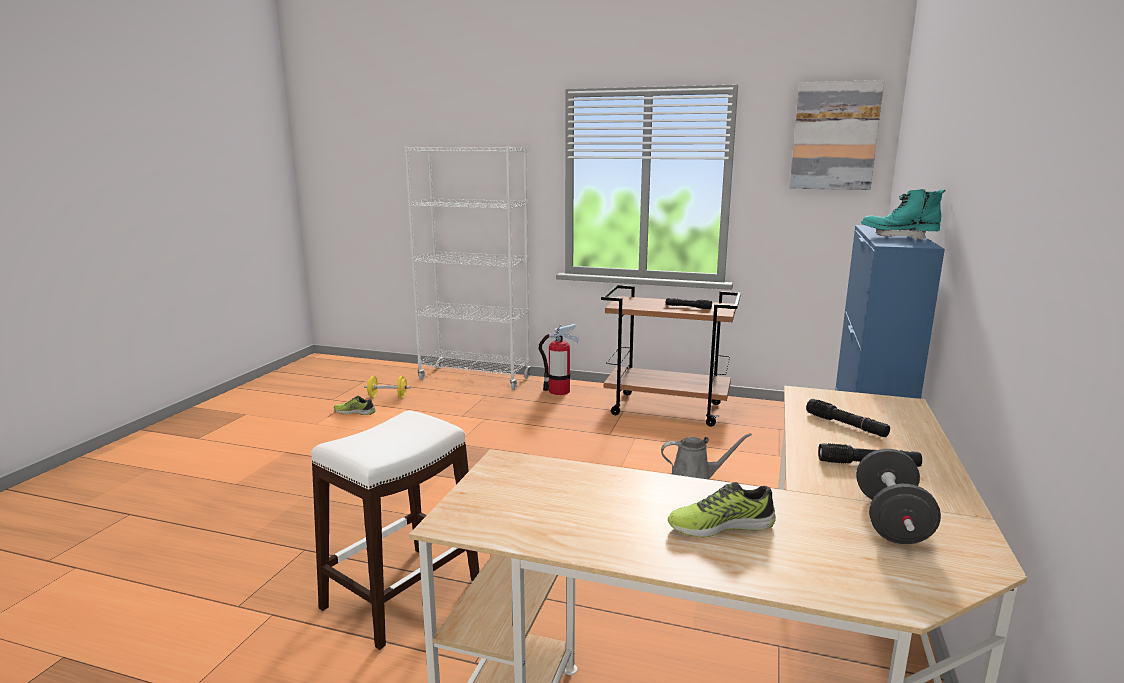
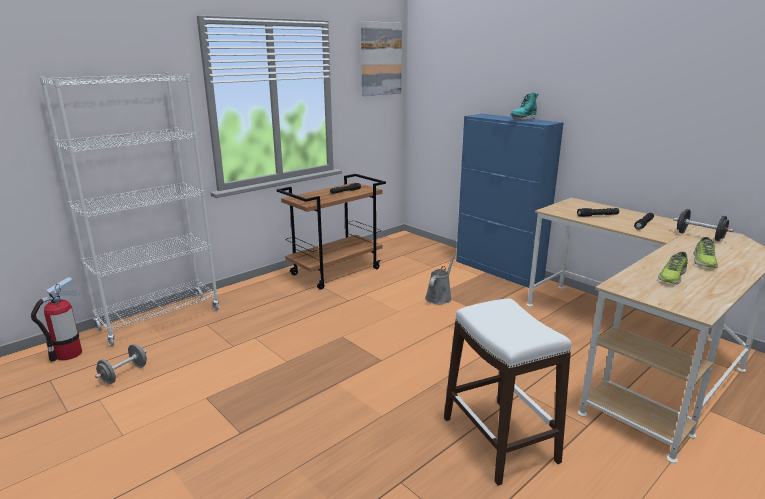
camera: 60 degrees left, 5 degrees up
(355, 412) = (132, 402): shoe -> shoe (672, 276)
(388, 397) = (124, 374): yellow dumbbell -> grey dumbbell
(559, 391) = (249, 294): fire extinguisher -> fire extinguisher (68, 354)

